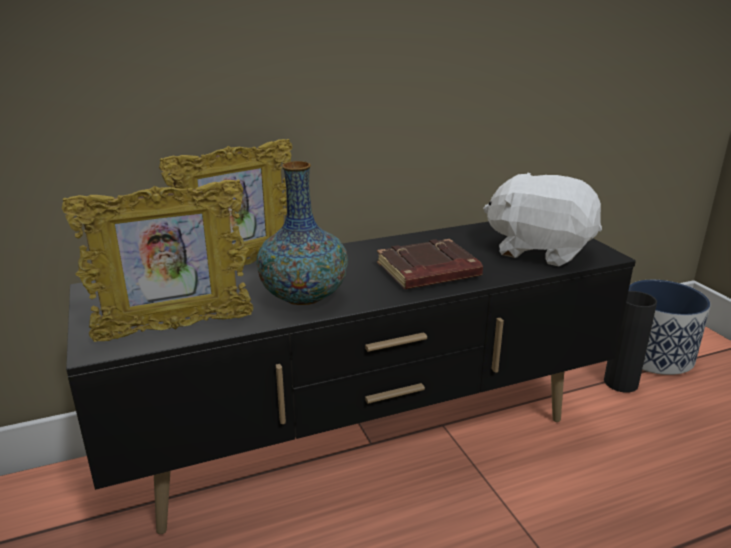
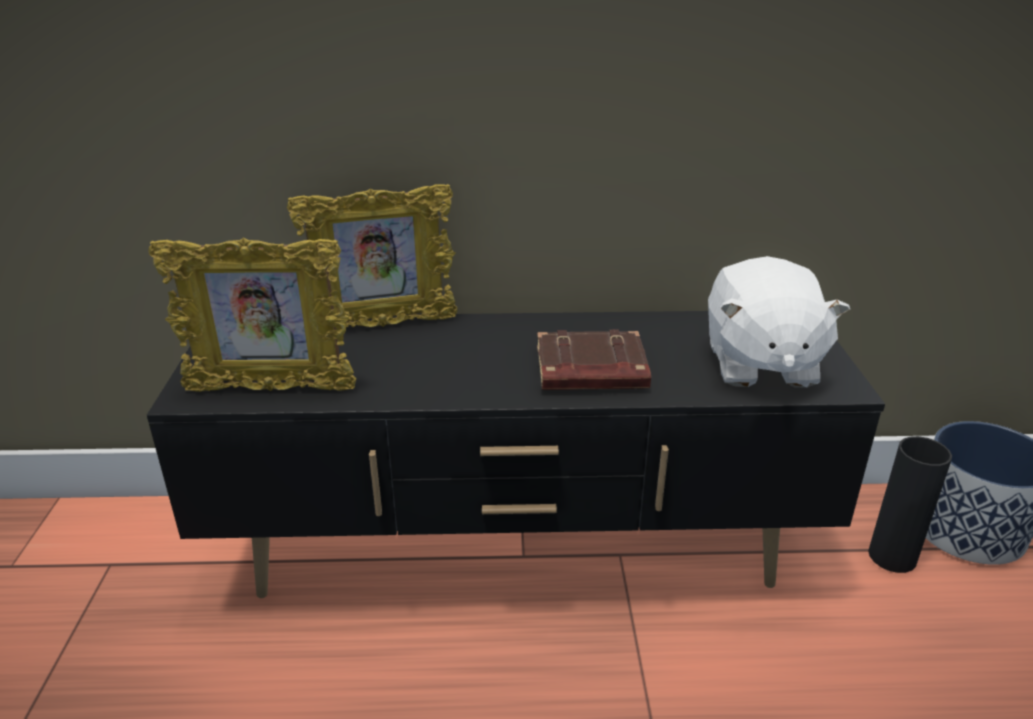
camera: 20 degrees right, 5 degrees up
(304, 296) = (425, 376): vase -> none
(539, 250) = (759, 364): white plush toy -> white plush toy turned 135 degrees counterclockwise

